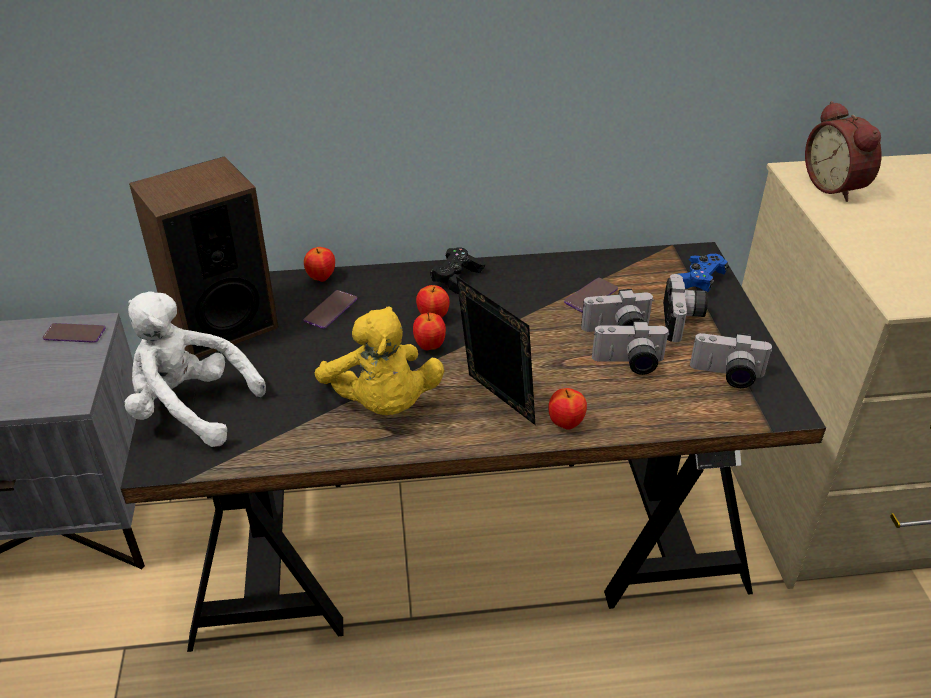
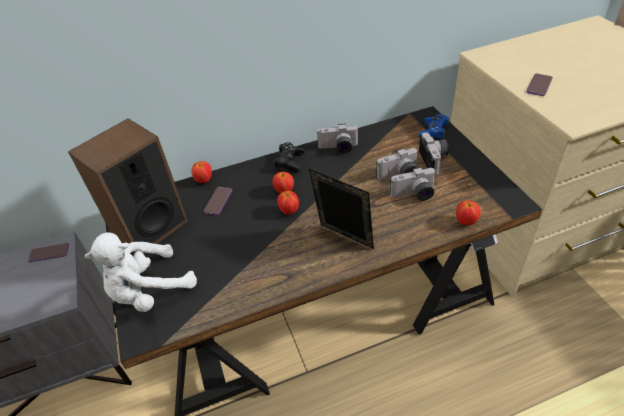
camera: 10 degrees left, 5 degrees up
(190, 408) = (149, 291): white plush toy -> white plush toy turned 45 degrees counterclockwise
(382, 404) = (274, 257): yellow plush toy -> none
(566, 424) = (391, 243): apple -> apple (466, 222)
(591, 296) = (375, 156): phone -> phone (539, 85)
(727, 376) = (473, 189): camera -> camera (338, 148)
(837, 186) = (505, 59): alarm clock -> none

